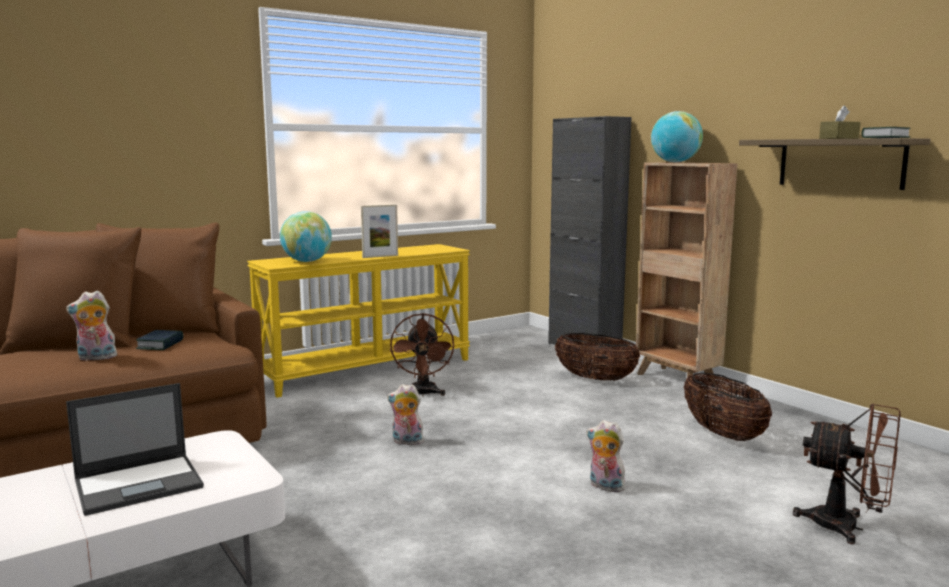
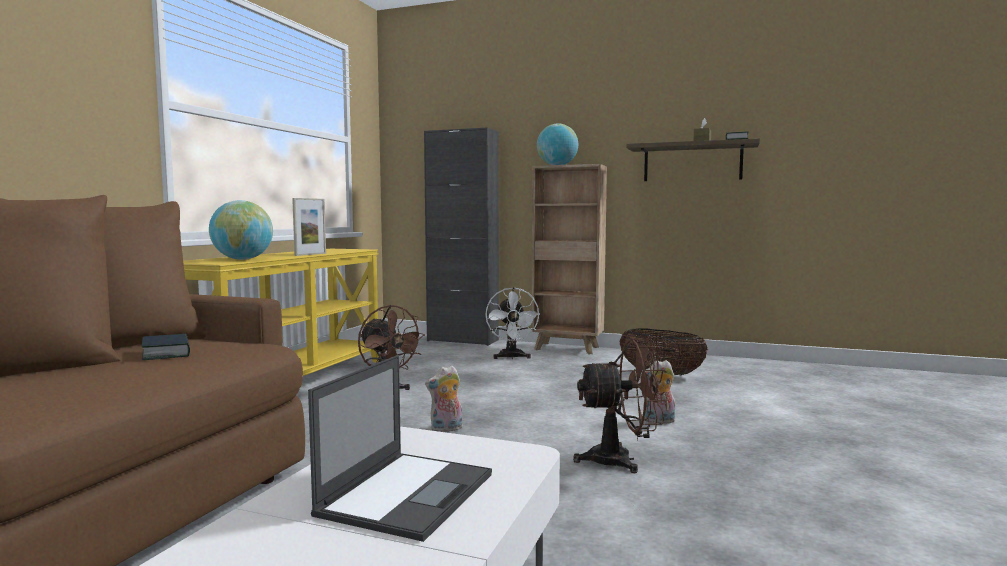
camera: 35 degrees left, 5 degrees down
(96, 358) = (102, 376): plush toy -> none
(595, 379) = (511, 357): basket -> white fan
(848, 527) = (823, 407): brown fan -> brown fan (621, 460)

